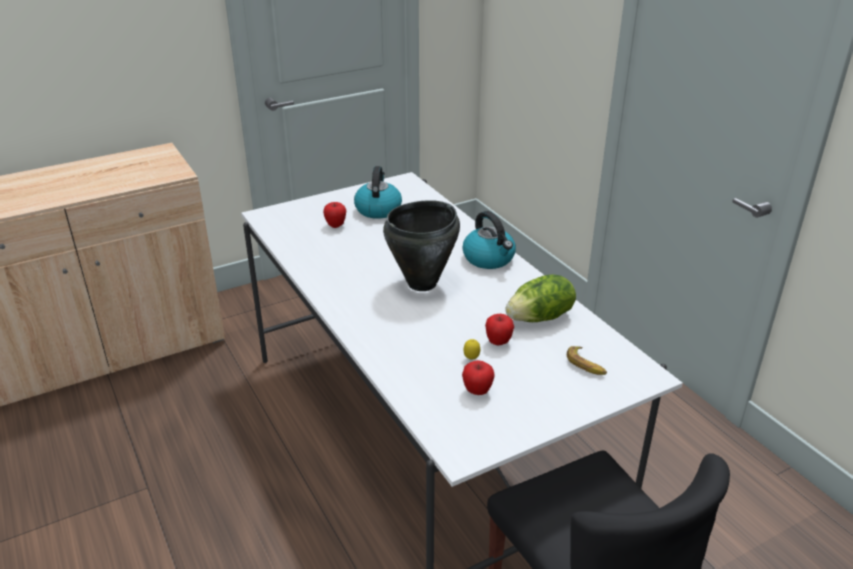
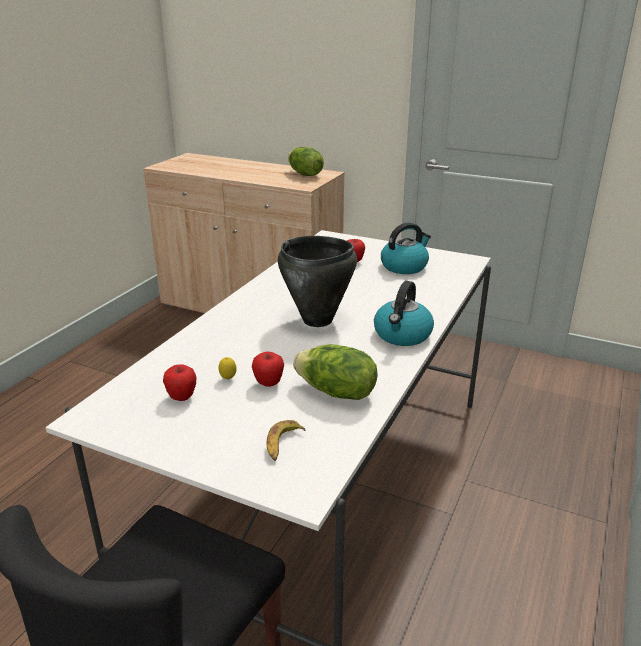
camera: 55 degrees right, 5 degrees down
(141, 161) = (304, 174): none -> lettuce

